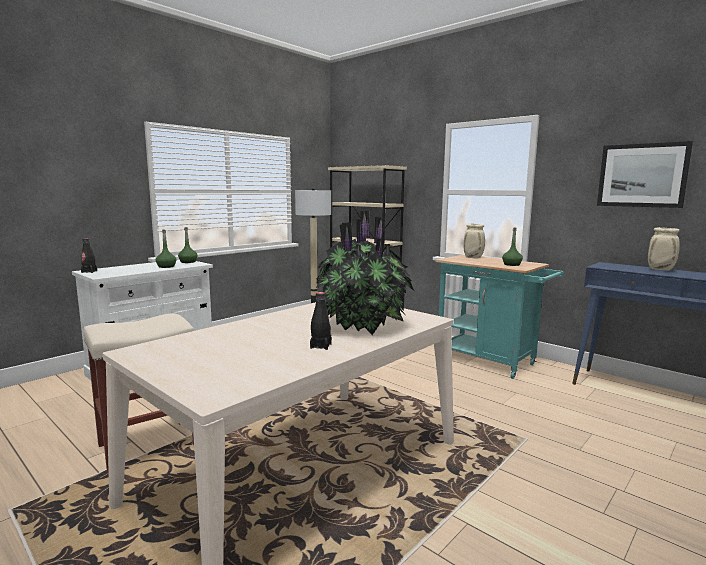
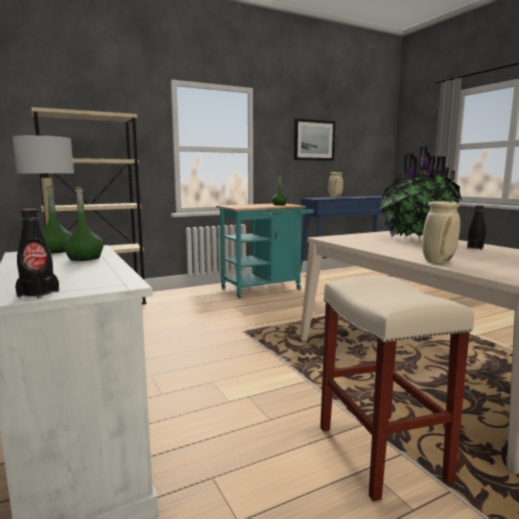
camera: 70 degrees left, 0 degrees up
(473, 258) = (239, 205): beige vase -> beige vase (438, 261)

